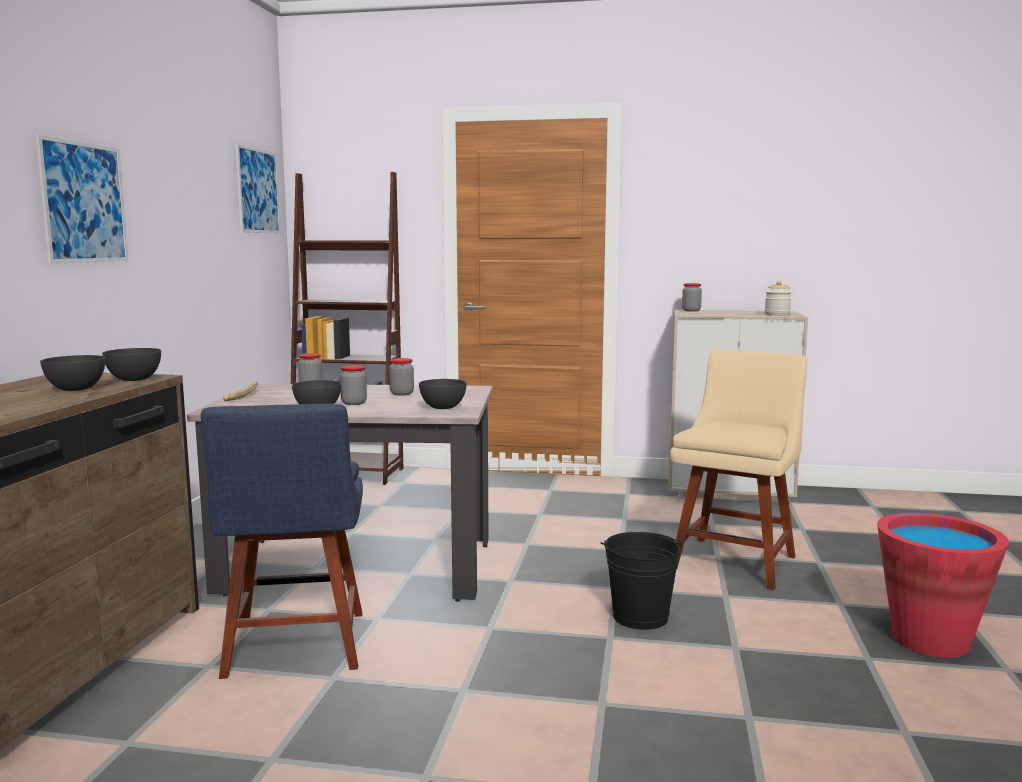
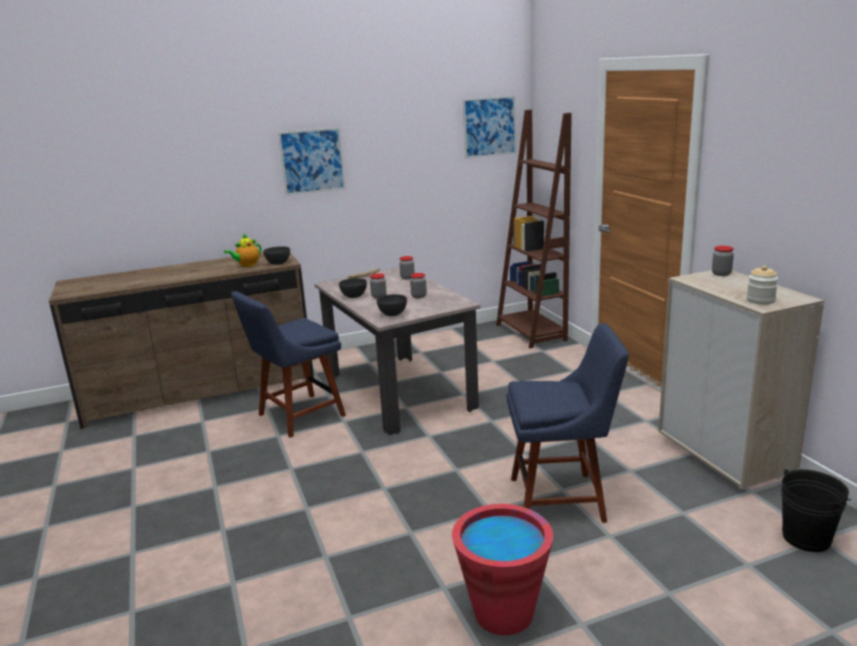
camera: 60 degrees right, 10 degrees up
(75, 389) = (247, 265): grey bowl -> teapot
(640, 617) = (421, 489): black bucket -> black bucket (806, 538)
(735, 560) = (562, 499): beige chair -> blue chair

